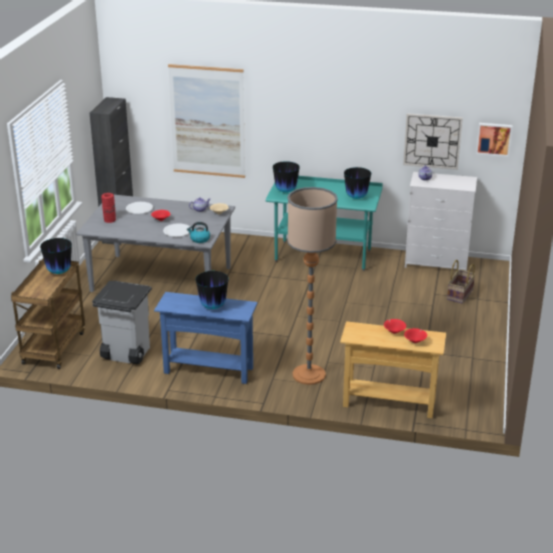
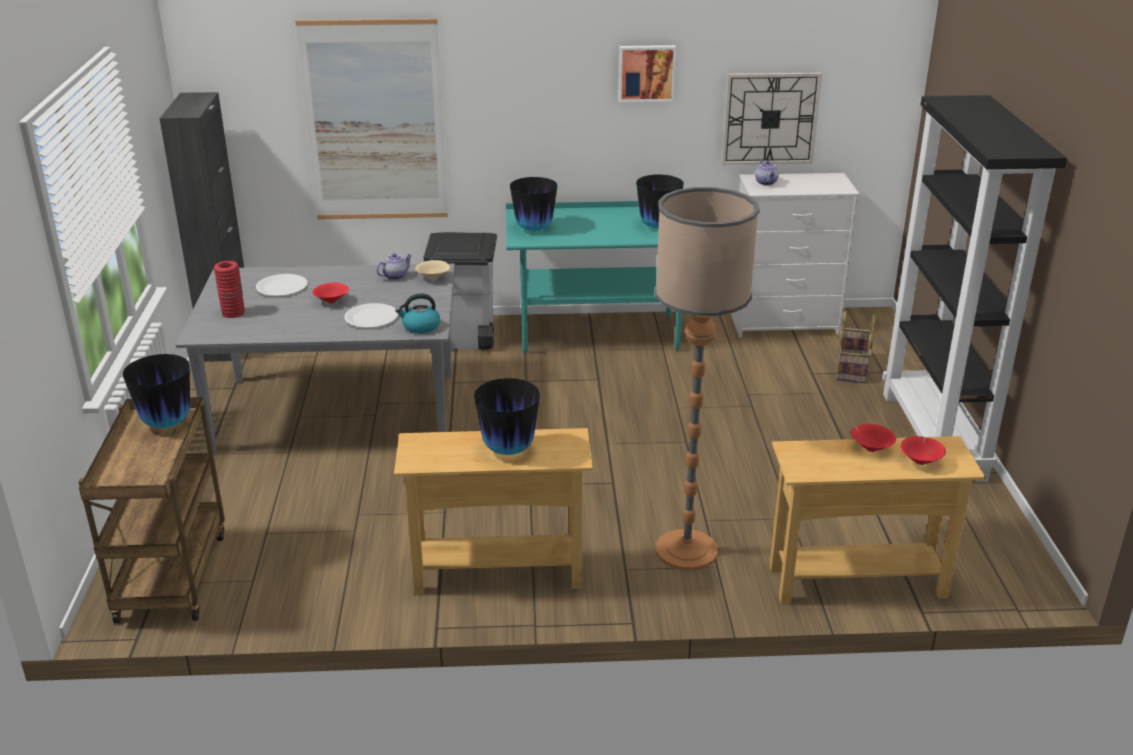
camera: 15 degrees left, 0 degrees up
(125, 354) = (322, 566): grey trash can -> grey trash can (463, 340)
(208, 370) = (498, 572): blue console table -> beige console table
(483, 338) = (934, 436): none -> black bookcase
(494, 139) = (871, 104): picture -> picture (646, 73)

